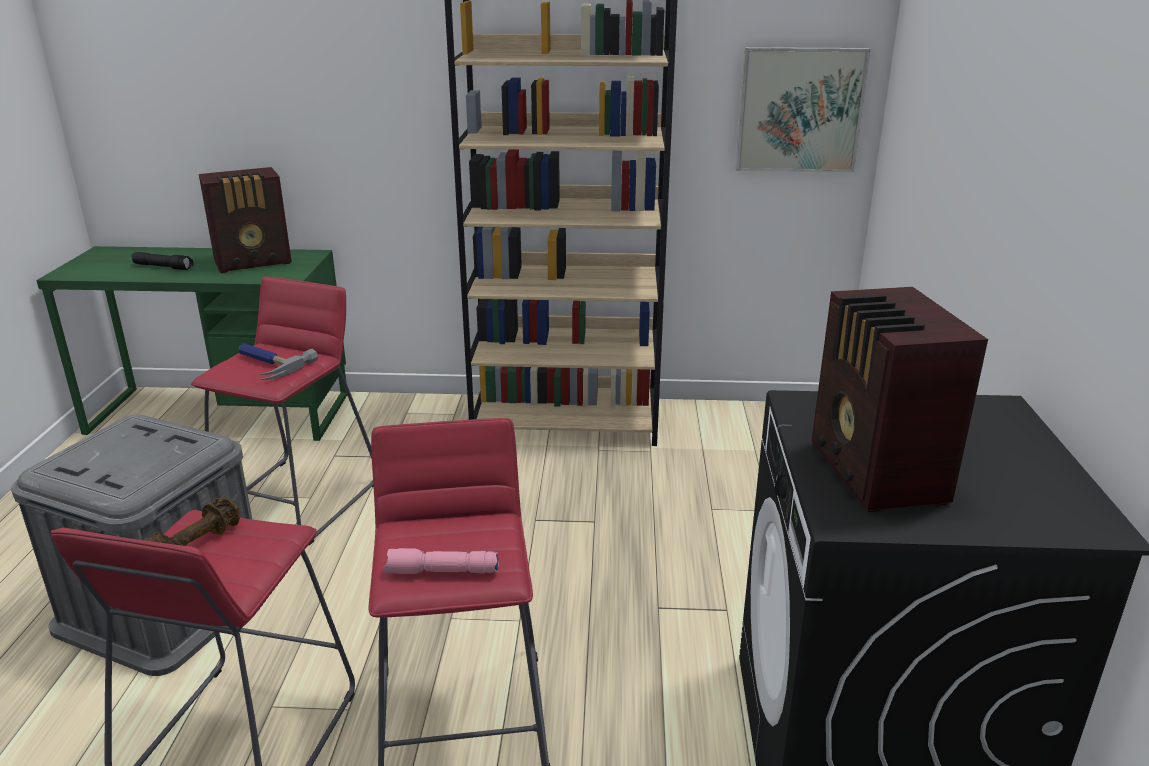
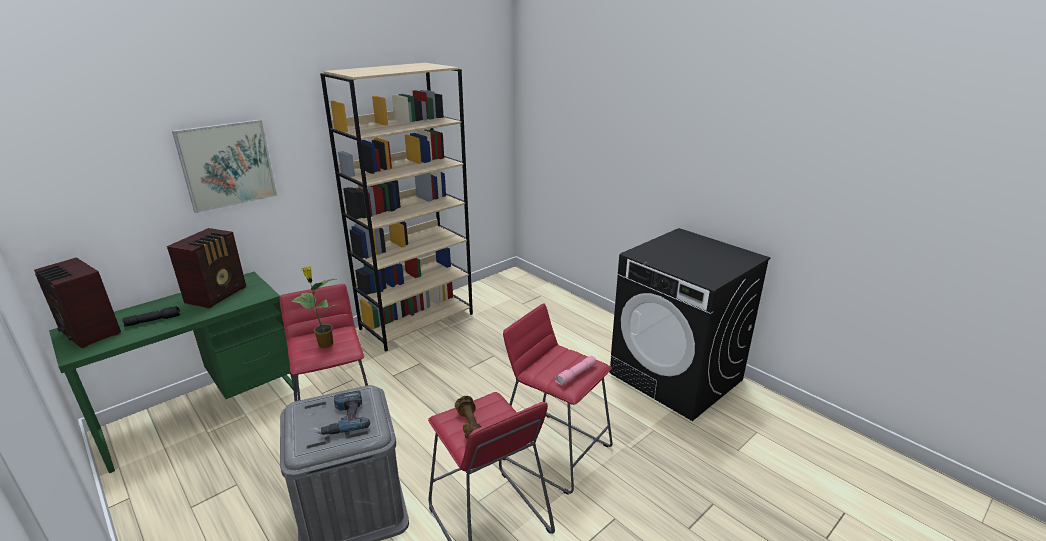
camera: 45 degrees left, 0 degrees up
(132, 459) = (344, 418): none -> power drill
(267, 364) = (324, 344): hammer -> potted plant
(800, 110) = (485, 133): picture -> picture (227, 165)
(876, 474) = (692, 266): radio -> radio (90, 333)

